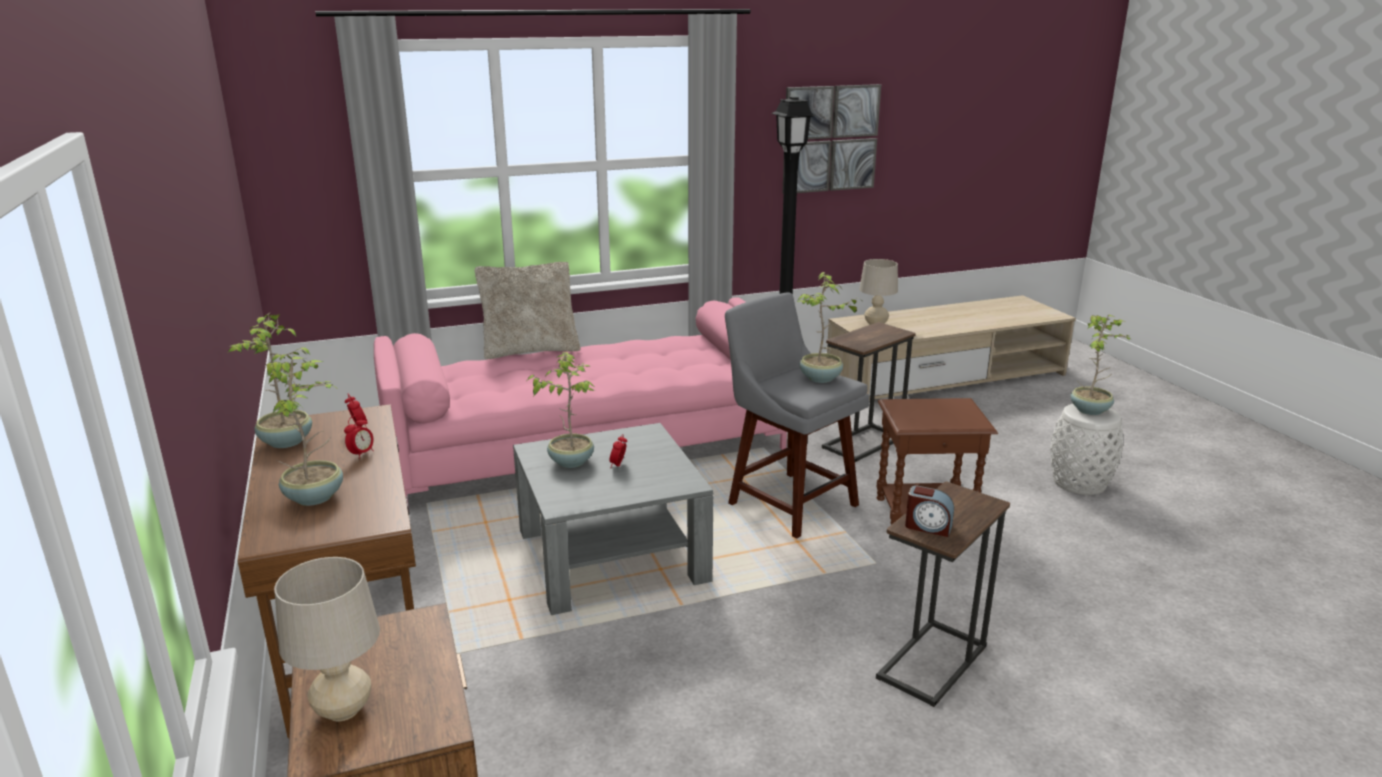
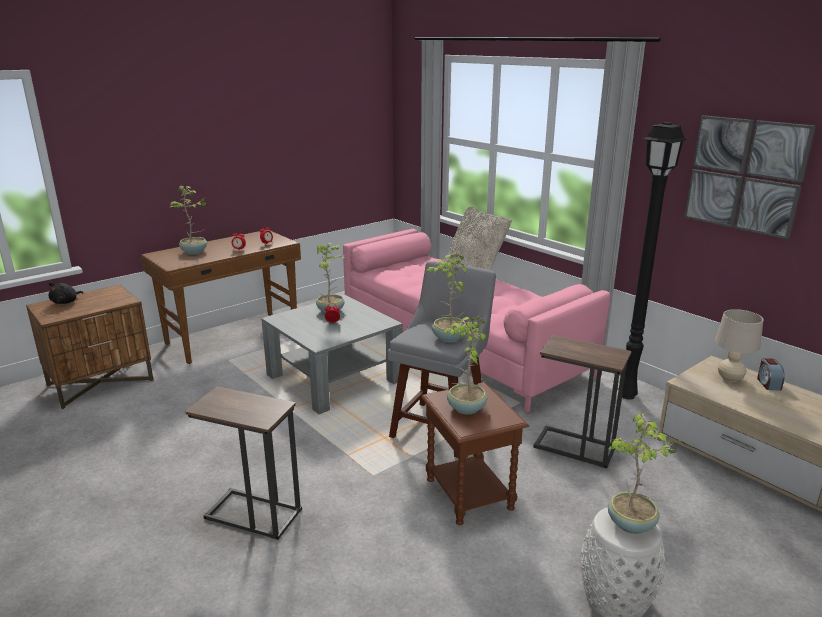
camera: 70 degrees right, 0 degrees up
(286, 442) = (247, 237): potted plant -> potted plant (465, 408)
(343, 710) = (66, 302): beige table lamp -> black plush toy
(928, 526) = (221, 399): alarm clock -> alarm clock (768, 383)

